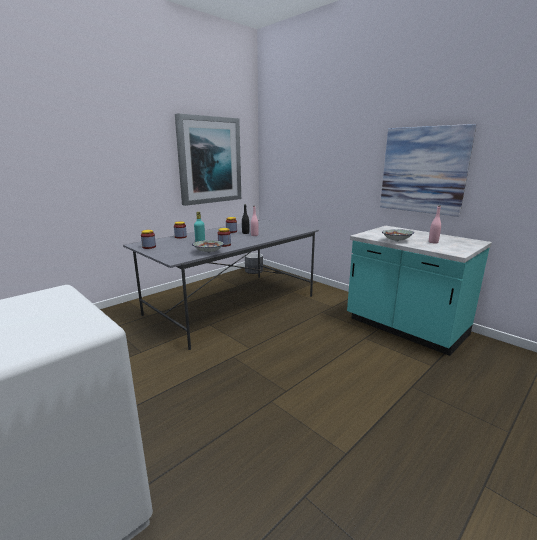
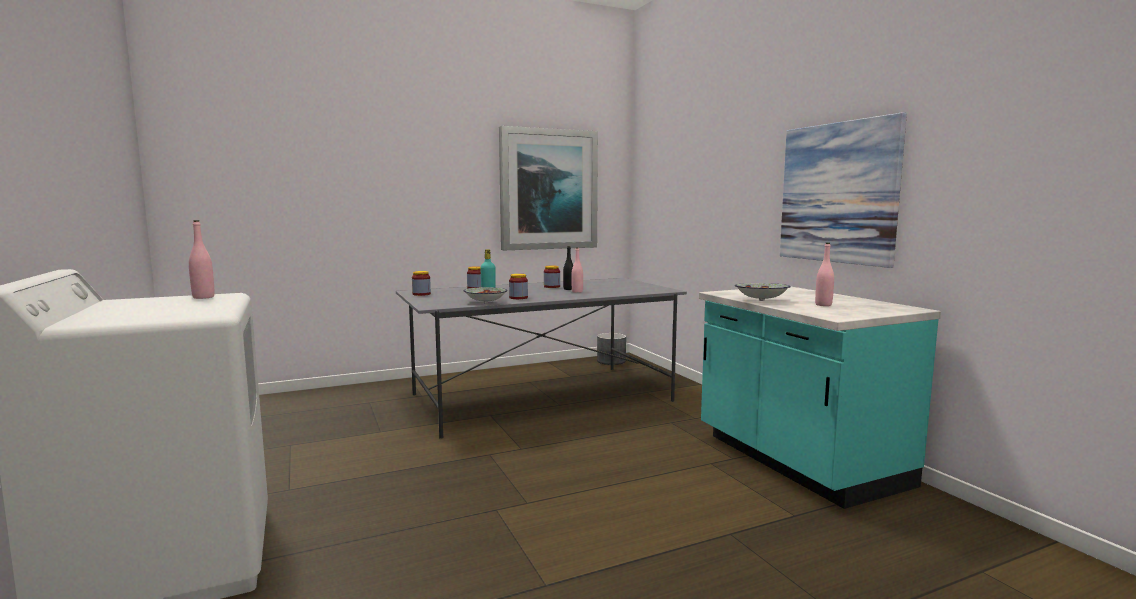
camera: 20 degrees right, 10 degrees down
(40, 297) = (203, 297): none -> pink bottle

